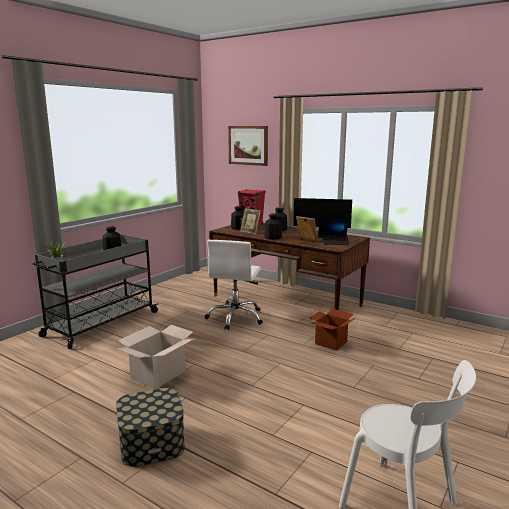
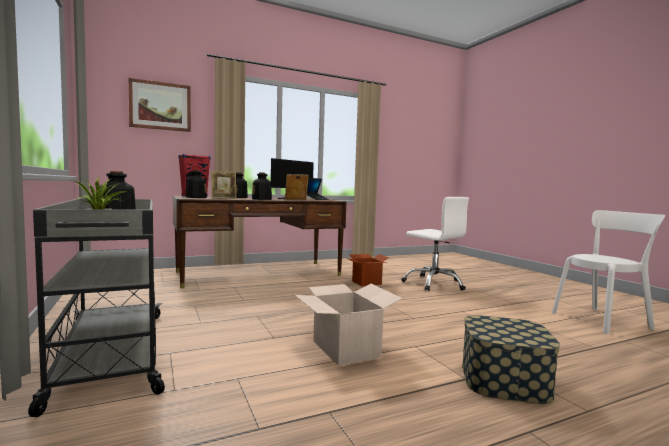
camera: 60 degrees left, 10 degrees down
(236, 317) = (259, 293): white office chair -> white office chair (434, 283)

